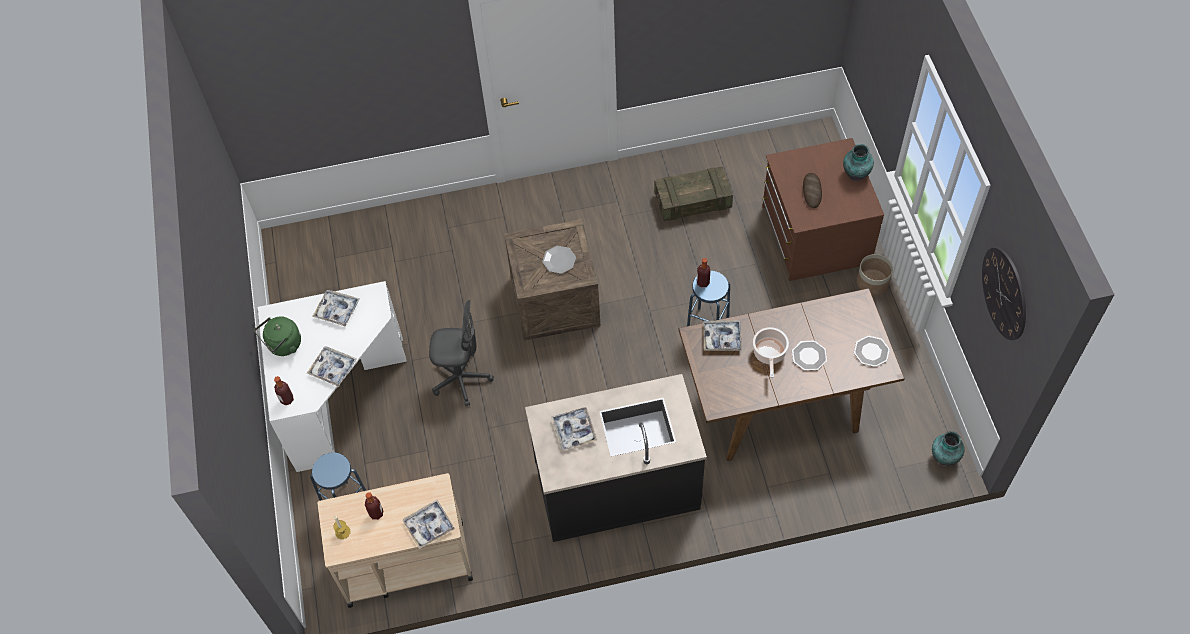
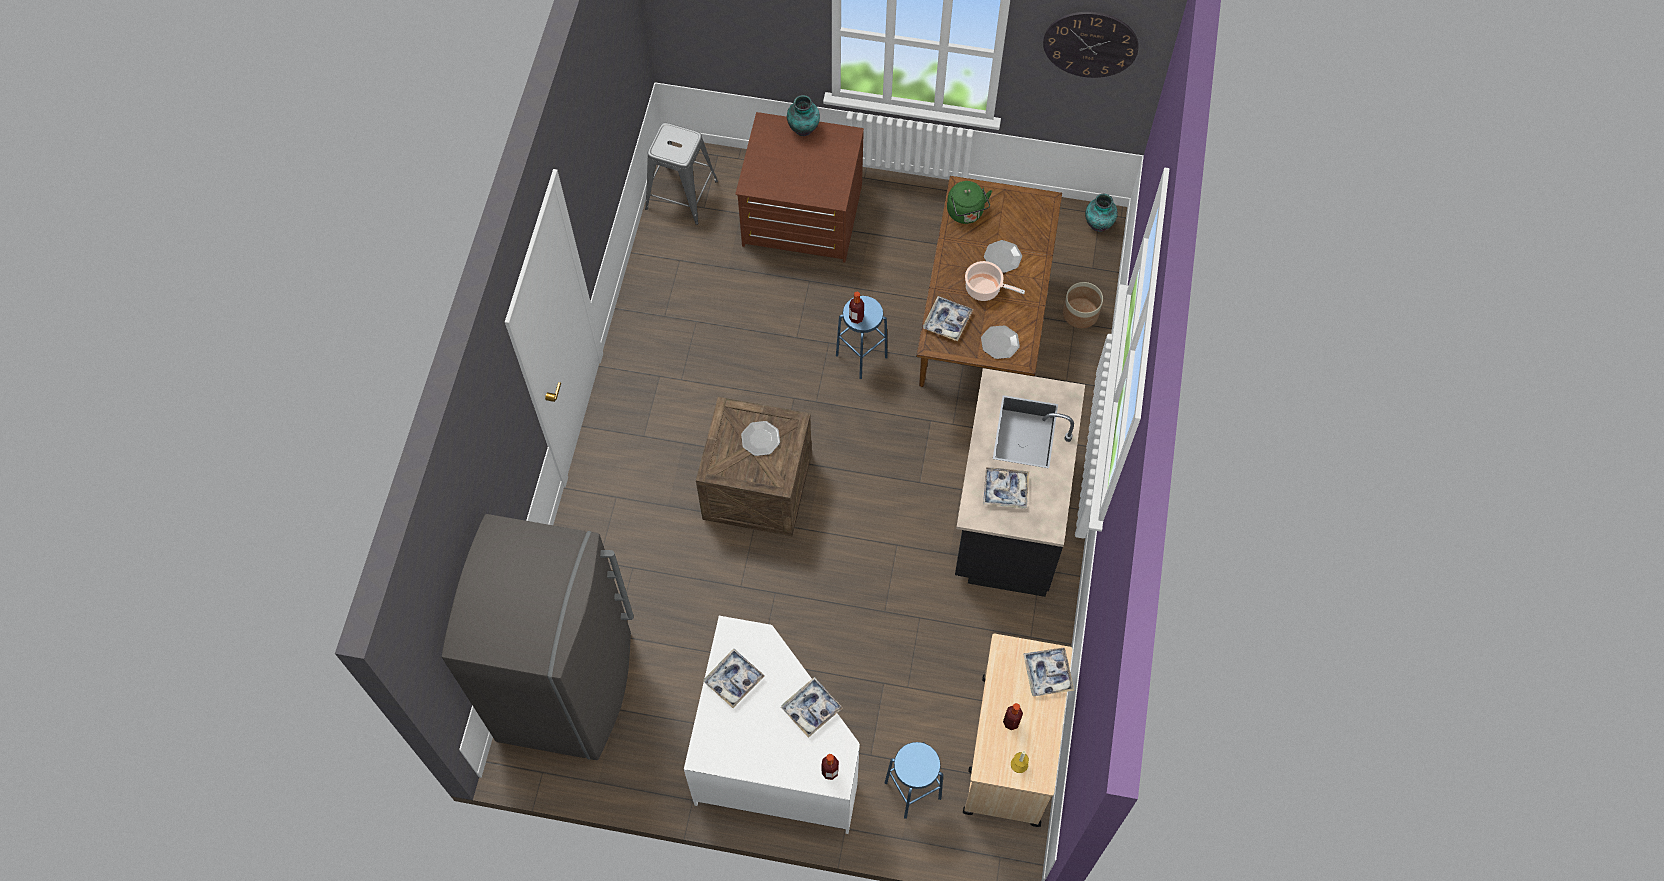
camera: 70 degrees left, 5 degrees up
(283, 345) = (754, 755): green kettle -> green kettle (966, 213)
(344, 249) = (567, 686): none -> grey fridge
(461, 379) = (811, 617): grey office chair -> none
(693, 201) = (700, 305): crate -> none
(785, 149) = (681, 195): none -> grey stool
(812, 192) = (804, 174): bread -> none
(871, 351) = (1021, 205): plate -> plate (1000, 343)
(872, 282) = (883, 194): planter -> planter (1080, 313)

